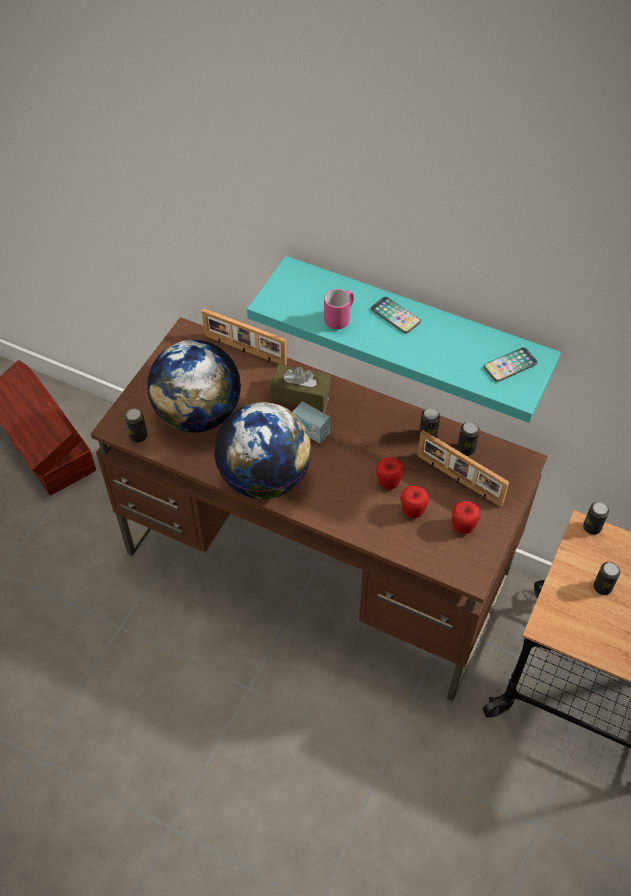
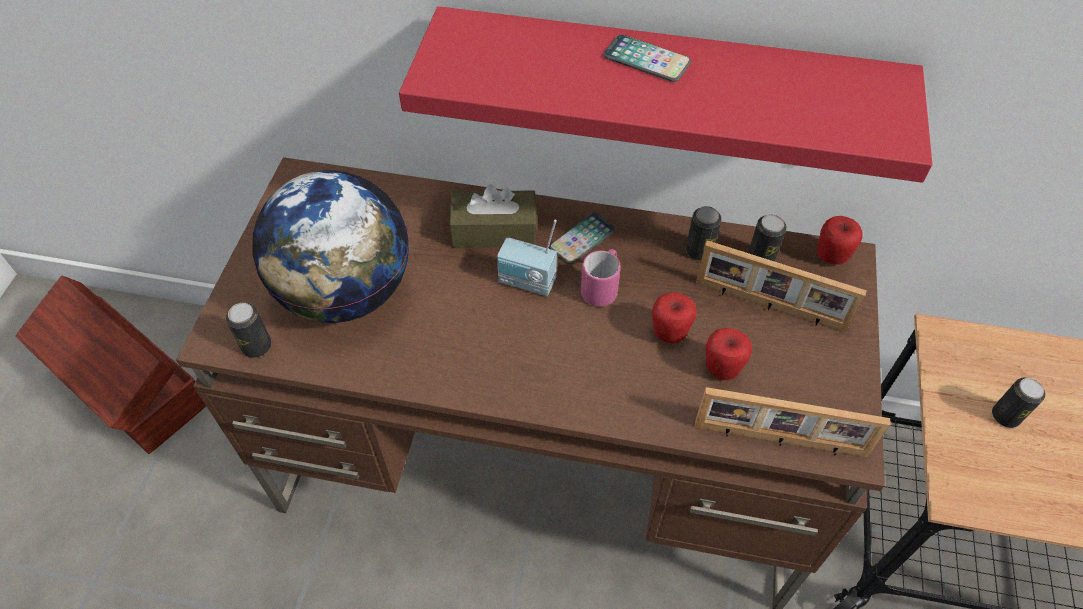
camera: 15 degrees left, 0 degrees up
(244, 350) = (392, 185): picture frame -> picture frame (780, 441)
(265, 478) = (479, 368): globe -> none
(340, 318) = (559, 79): pink mug -> pink mug (601, 288)
(415, 328) = (664, 85): turquoise shelf -> red shelf
(463, 527) = (805, 375): apple -> apple (831, 257)
(510, 365) = (859, 98): phone -> phone (582, 239)
(592, 527) = (951, 333): can -> none

